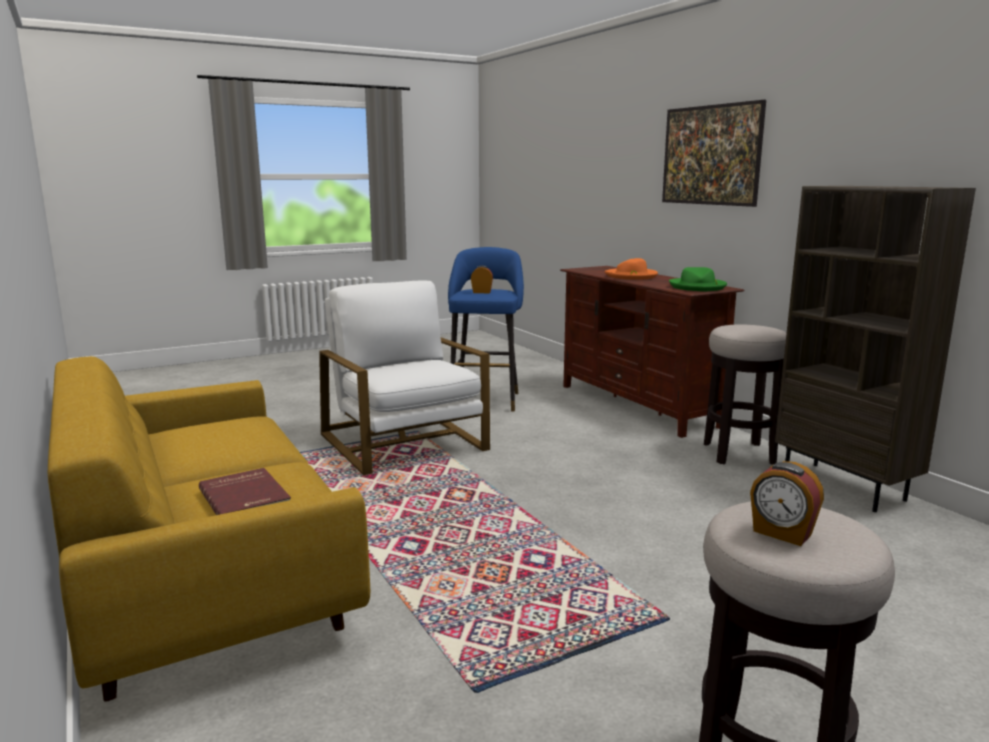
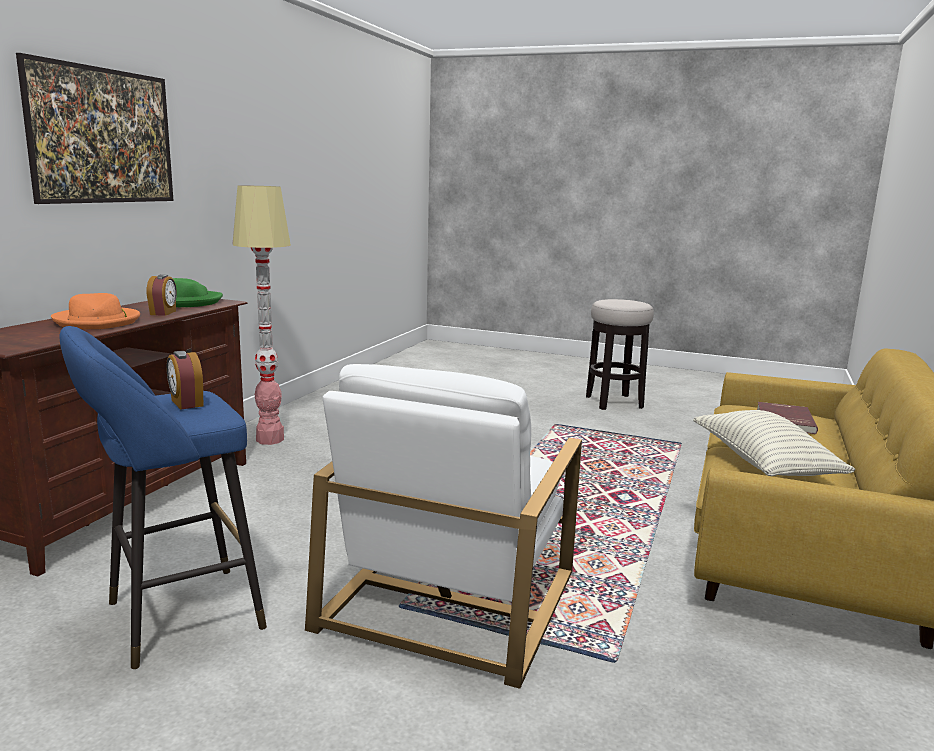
camera: 130 degrees left, 0 degrees up
(238, 437) = (763, 464): none -> pillow
(739, 453) = (270, 440): stool -> floor lamp
(781, 533) = (631, 302): alarm clock -> alarm clock (163, 313)
(844, 486) = (308, 409): brown bookcase -> none

